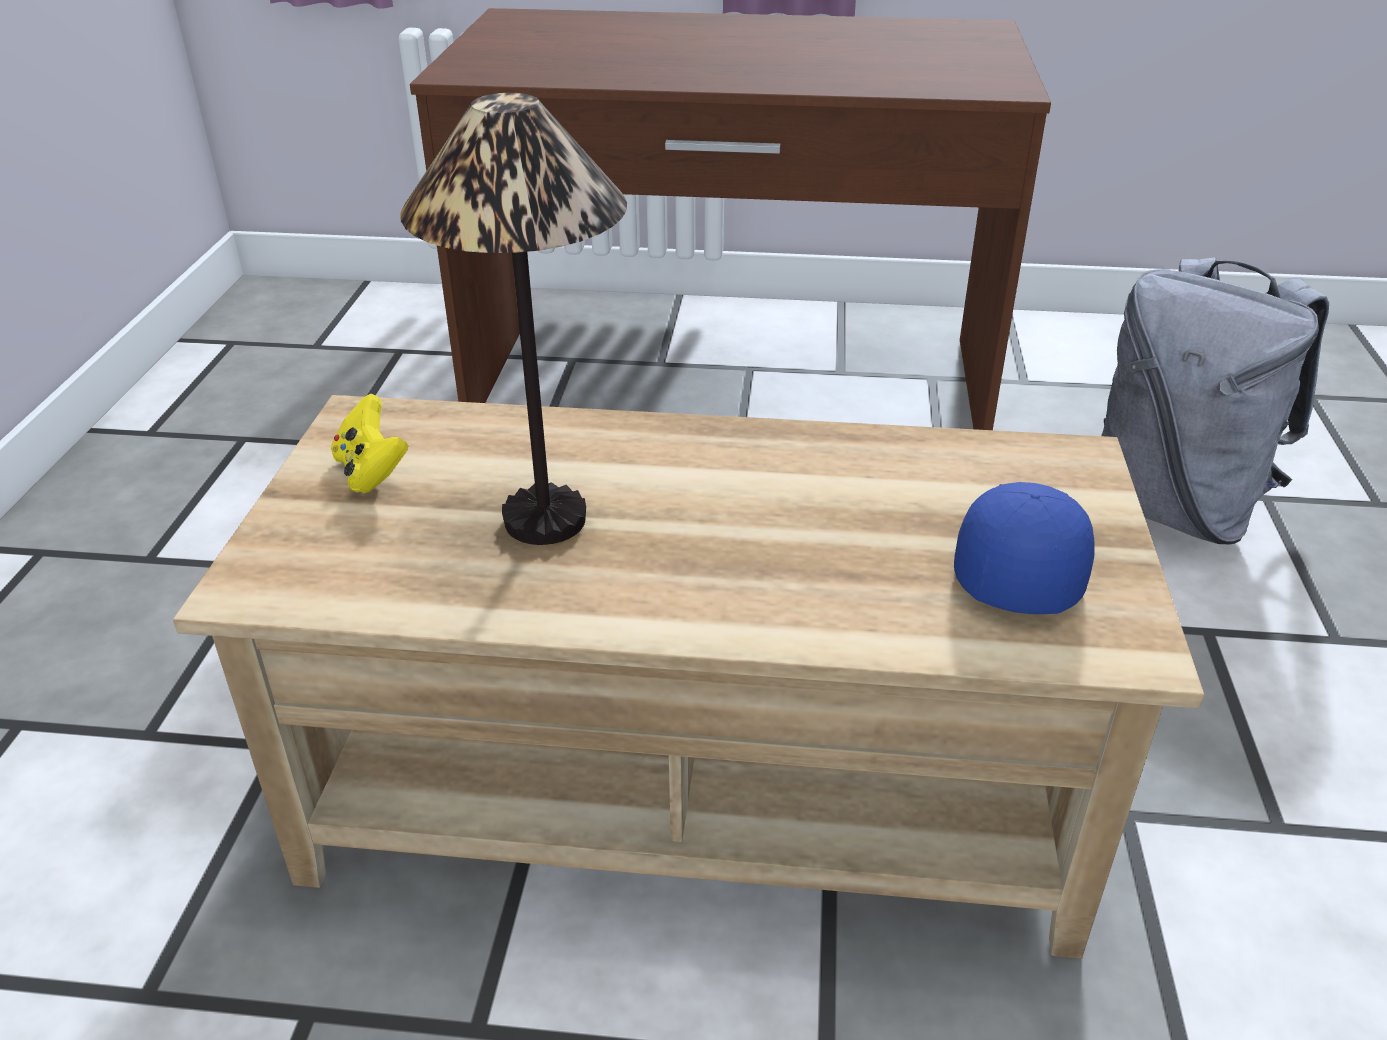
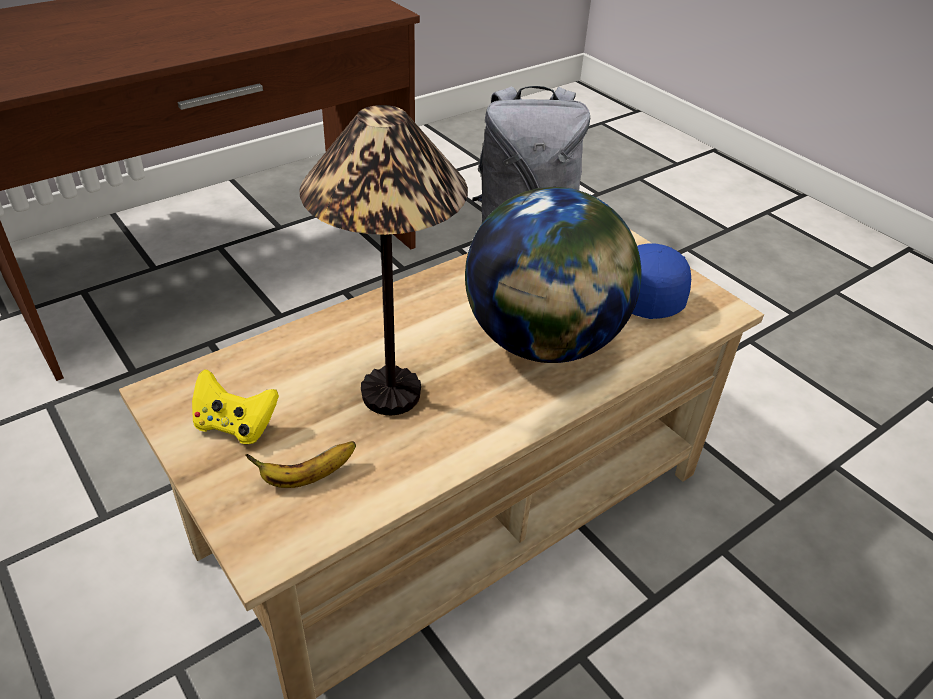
camera: 45 degrees left, 5 degrees up
(363, 549) = (307, 477): none -> banana
(795, 558) = (543, 342): none -> globe

